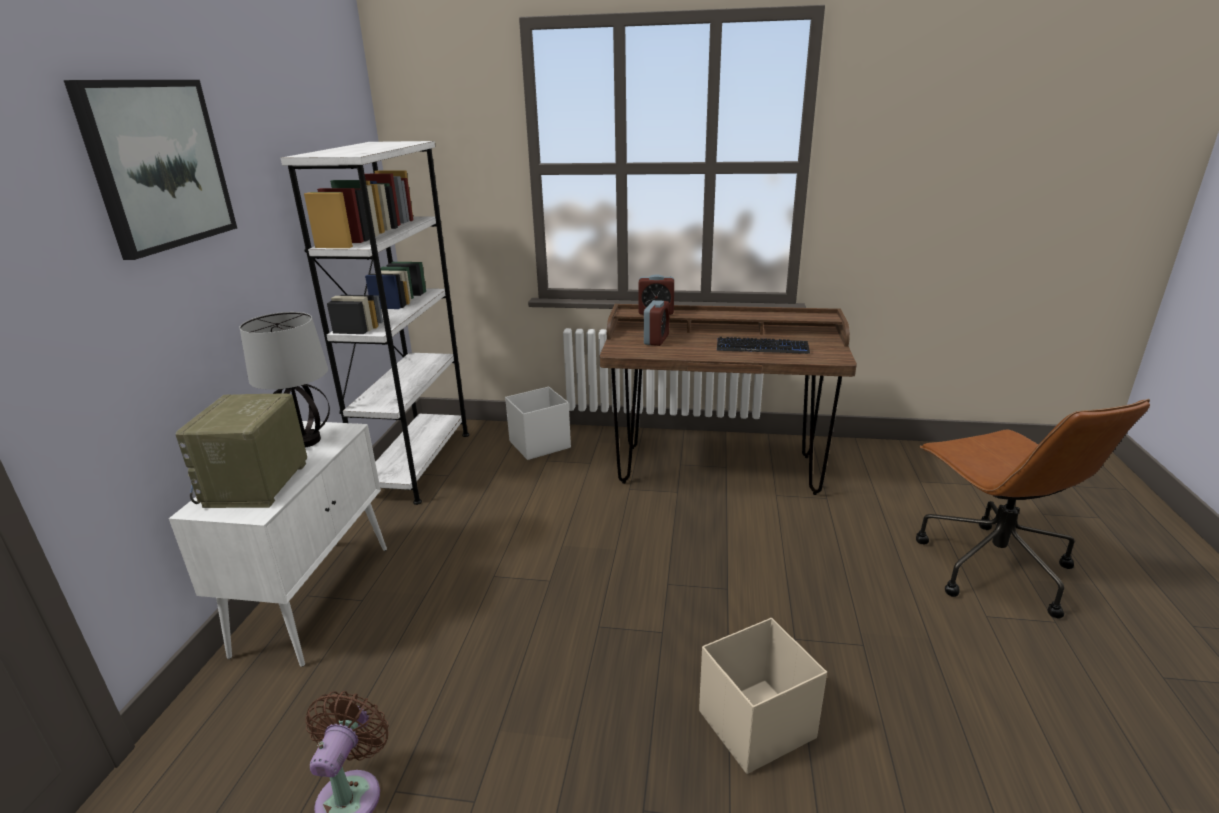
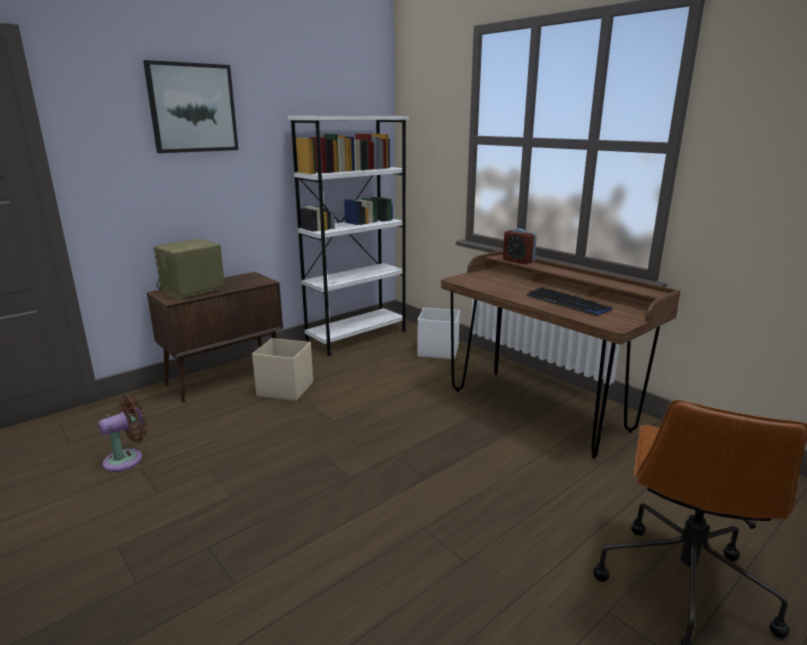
camera: 40 degrees right, 5 degrees down
(306, 440) = (242, 281): table lamp -> none
(316, 597) = (227, 377): white cabinet -> brown cabinet
(656, 340) = (499, 280): alarm clock -> none
(754, 725) = (321, 552): beige storage box -> beige storage box (285, 389)

